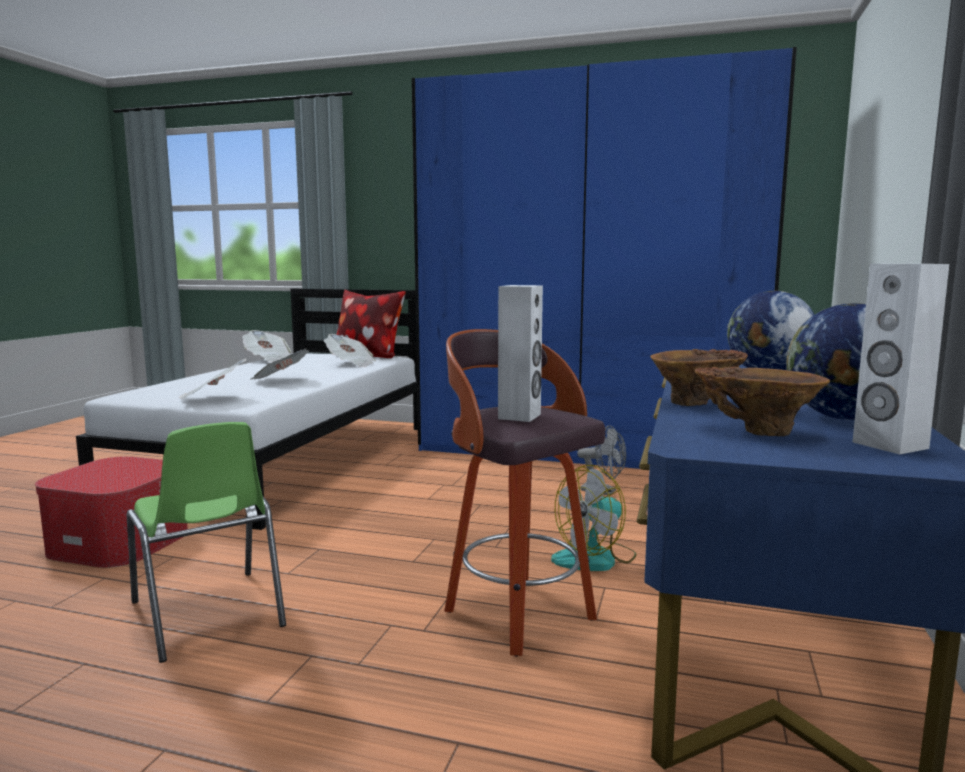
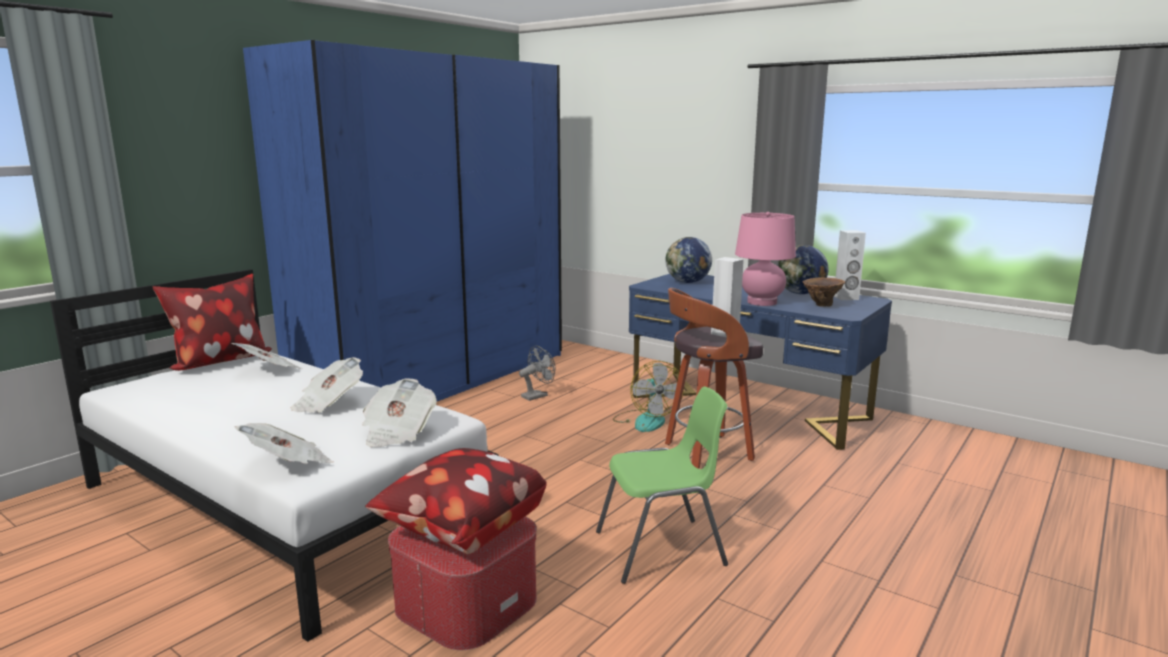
camera: 70 degrees left, 5 degrees up
(114, 472) = (460, 531): none -> pillow
(268, 359) = (141, 405): newspaper -> newspaper (288, 465)
(698, 403) = (762, 302): brown vase -> pink table lamp

